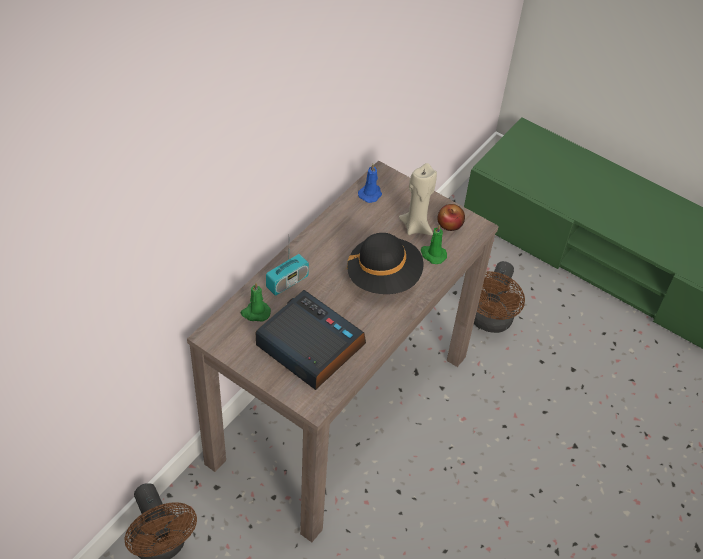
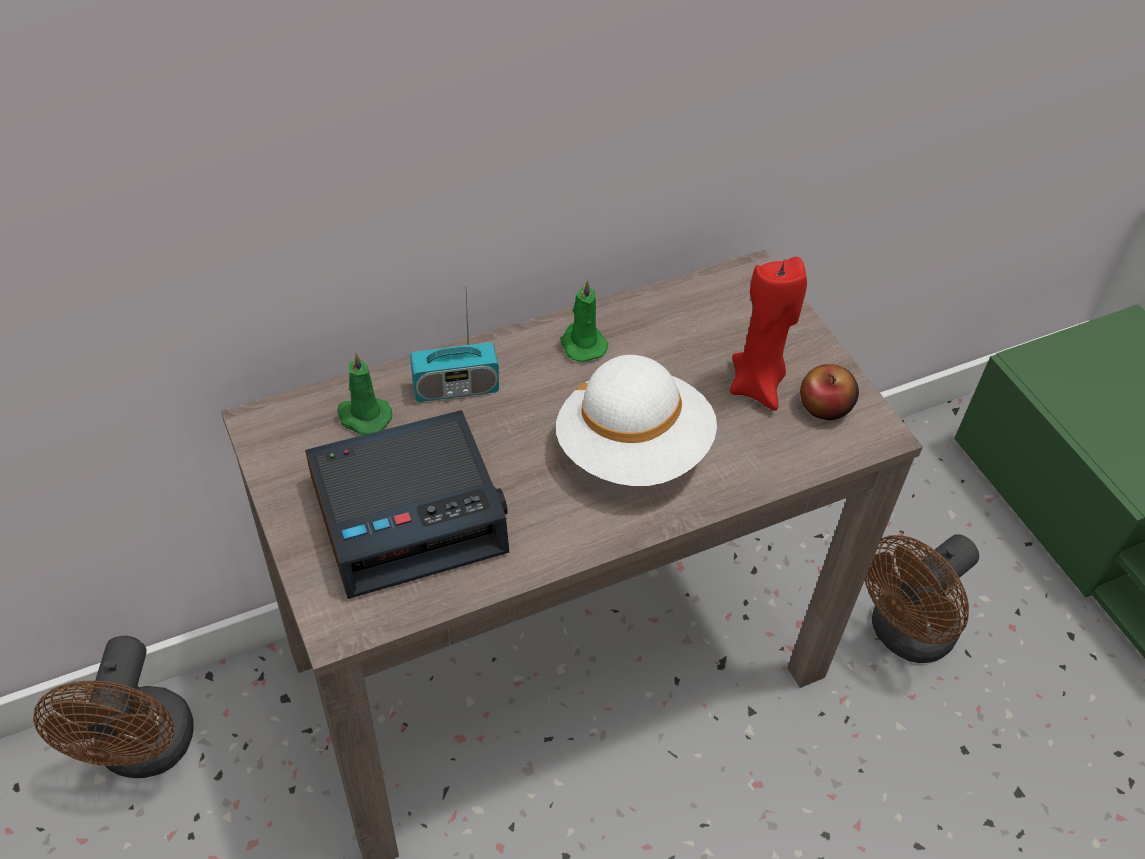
camera: 30 degrees right, 0 degrees up
(309, 346) = (409, 513): alarm clock -> alarm clock turned 90 degrees clockwise
(370, 194) = (711, 299): blue candle -> none
(384, 277) = (633, 449): black hat -> white hat
(416, 226) = (757, 385): beige candle -> red candle
(432, 254) = (754, 447): green candle -> green candle (582, 343)

